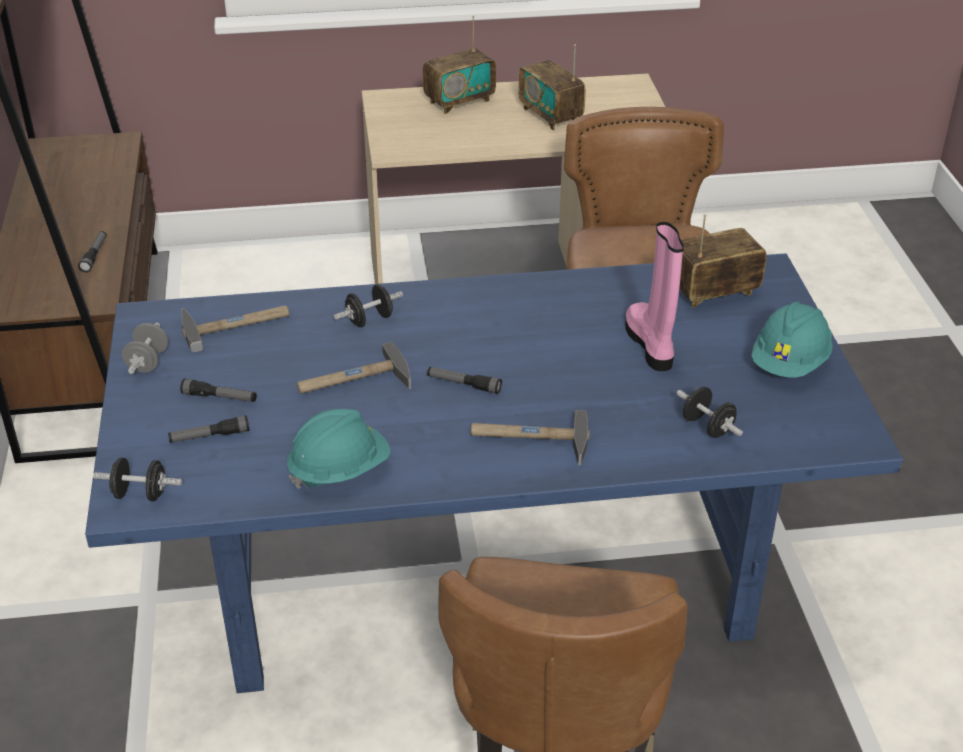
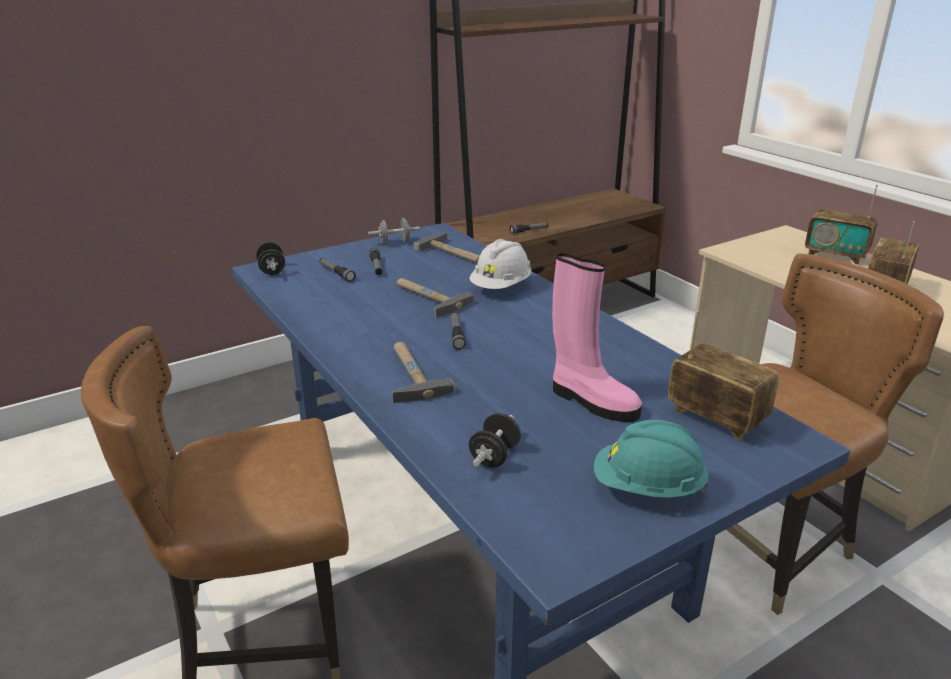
camera: 65 degrees right, 10 degrees down
(339, 470) = (328, 316): turquoise hard hat -> none
(369, 320) = (501, 287): black dumbbell -> white hard hat
(651, 345) = (591, 401): pink boot -> pink boot turned 75 degrees clockwise

